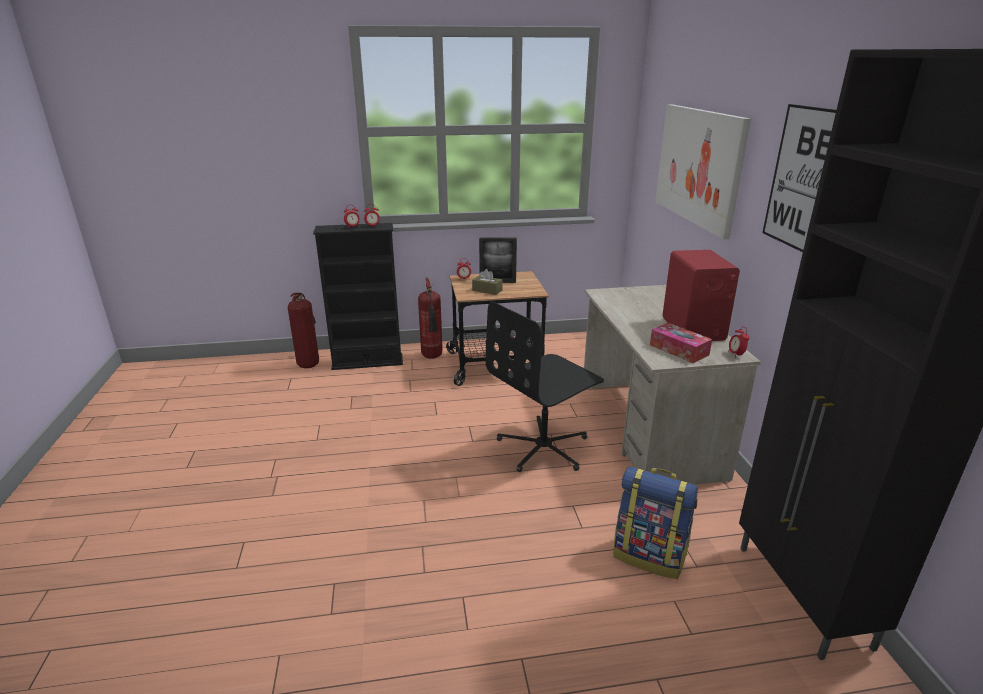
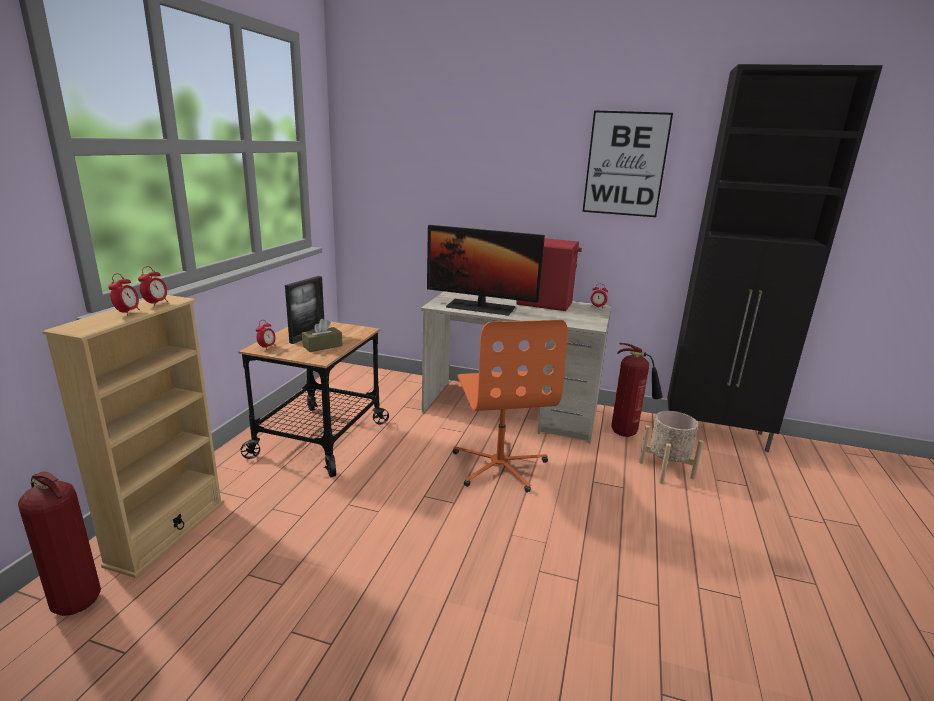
camera: 65 degrees left, 5 degrees down
(367, 362) = (167, 532): black bookcase -> beige bookcase
(433, 357) = (240, 474): fire extinguisher -> fire extinguisher (627, 433)
(544, 447) = (499, 465): black office chair -> orange office chair
(625, 307) = (480, 307): none -> monitor
(649, 555) = (666, 470): backpack -> beige planter
(679, 350) = (578, 316): tissue box -> none
(698, 166) = (469, 172): picture -> none

